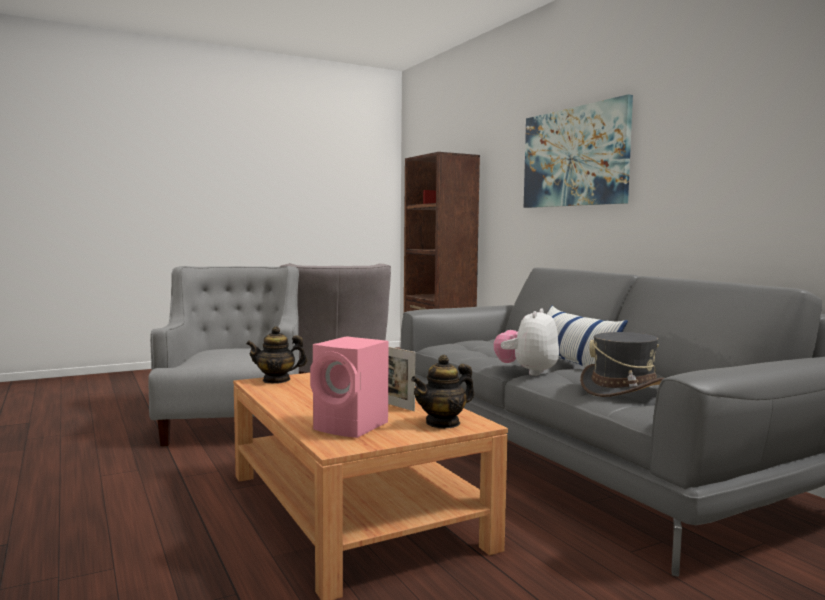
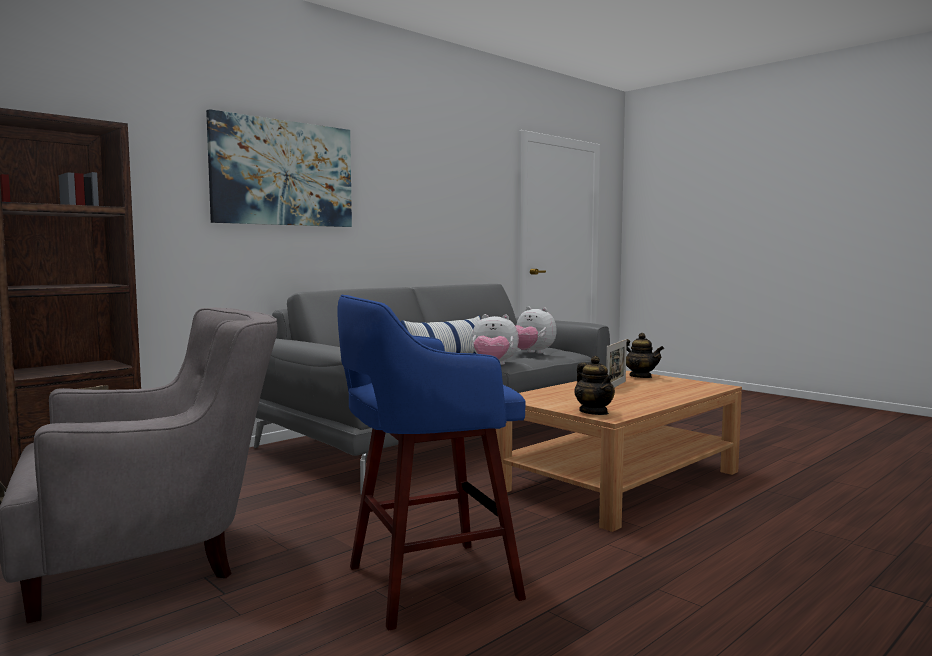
camera: 105 degrees left, 0 degrees up
(233, 422) = (426, 583): grey armchair -> blue stool
(352, 427) = (681, 387): pink speaker -> none
(623, 389) = (532, 353): grey hat -> plush toy

